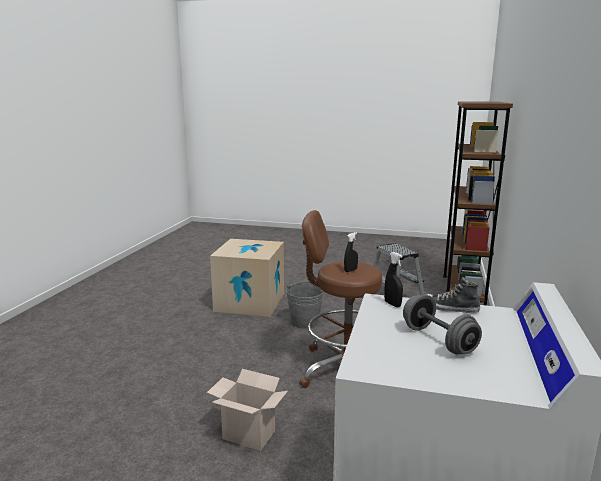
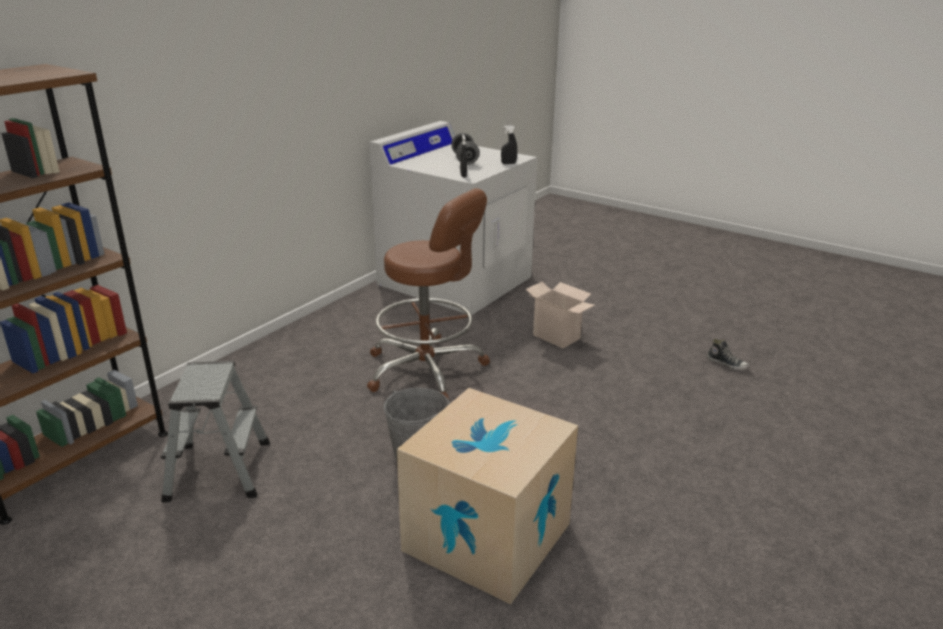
camera: 160 degrees left, 10 degrees up
(350, 270) = (421, 253): black spray bottle -> black spray bottle (508, 163)
(449, 308) = (429, 169): shoe -> shoe (727, 364)

